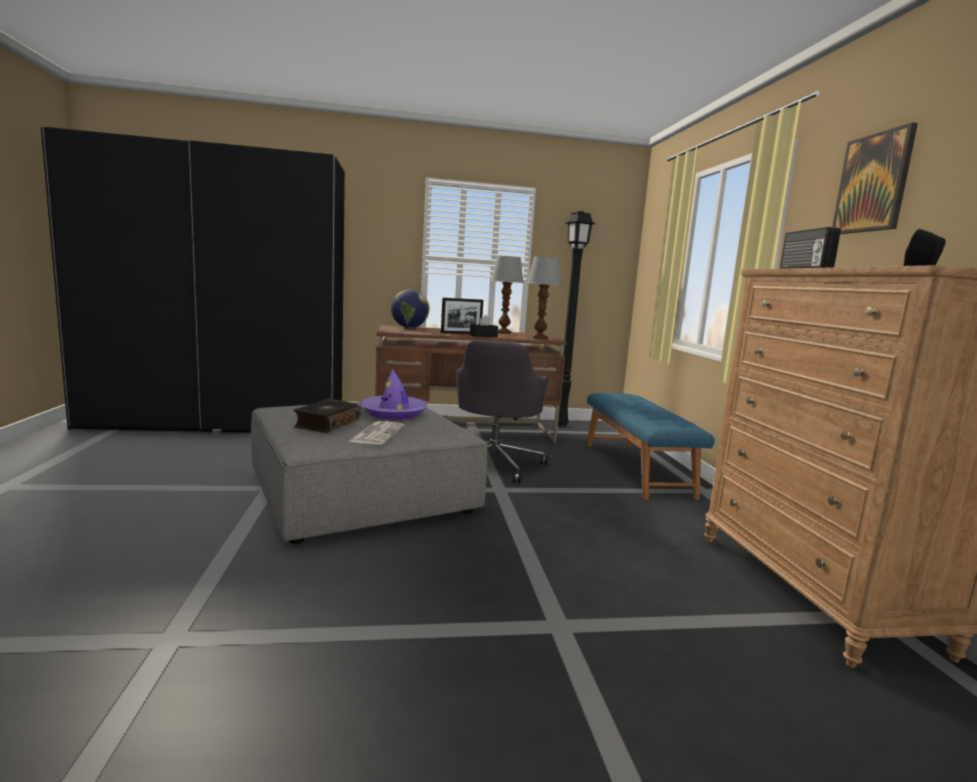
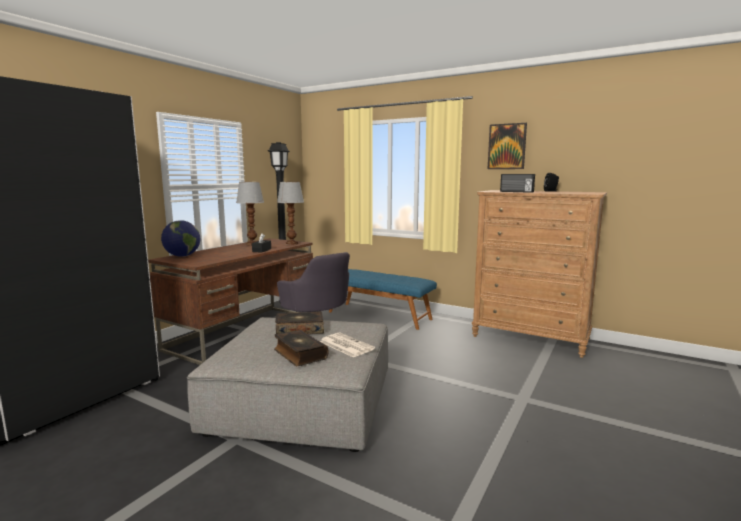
camera: 50 degrees left, 0 degrees up
(394, 413) = (300, 329): purple hat -> book
(461, 333) = (239, 252): picture frame -> none

